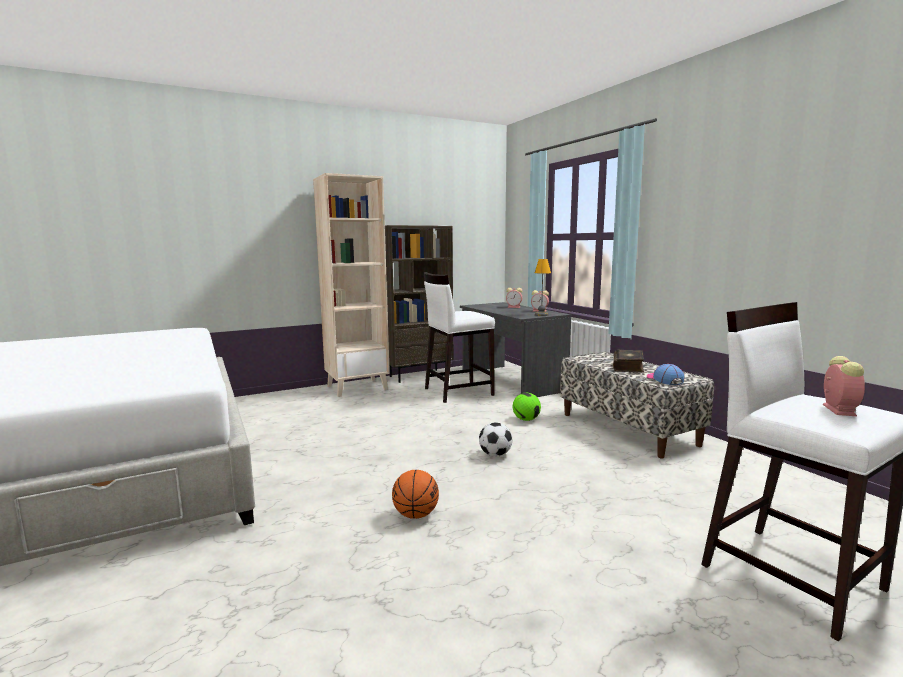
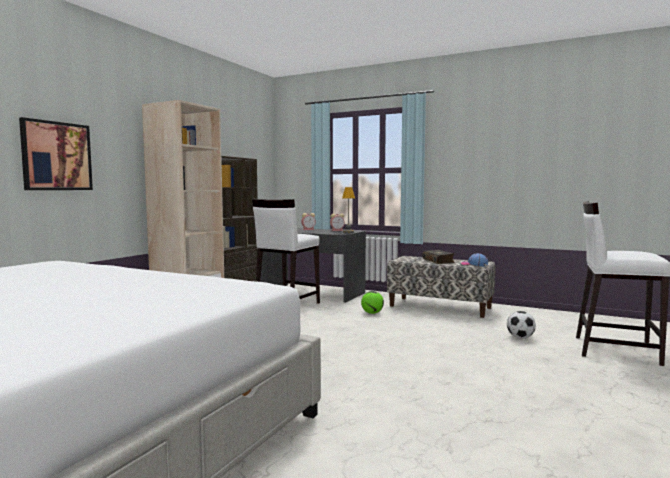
camera: 35 degrees left, 5 degrees down
(226, 235) = (56, 156): none -> picture
(415, 515) = (415, 377): basketball -> none
(495, 455) = (394, 335): football -> football (520, 337)
(837, 409) = (632, 252): alarm clock -> none

